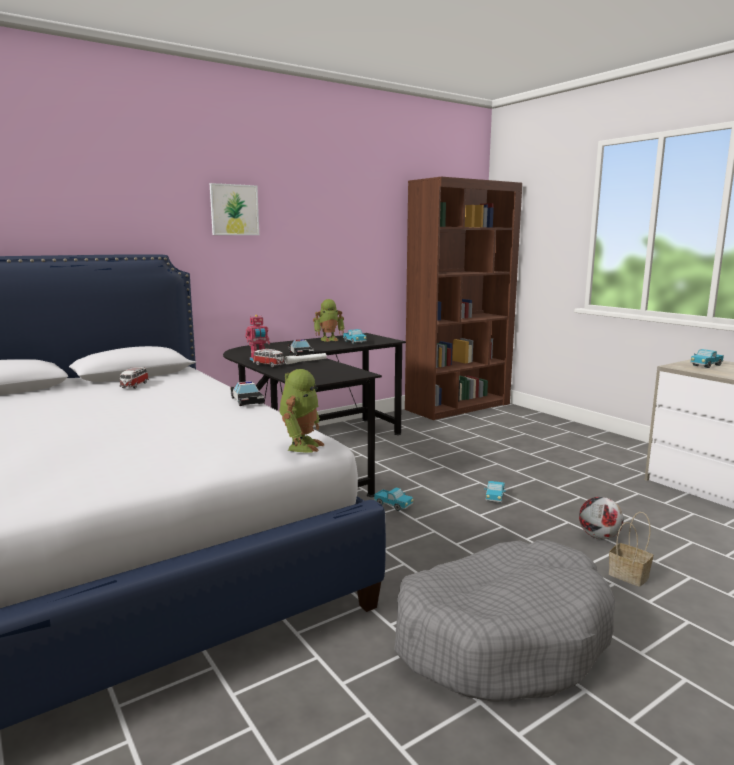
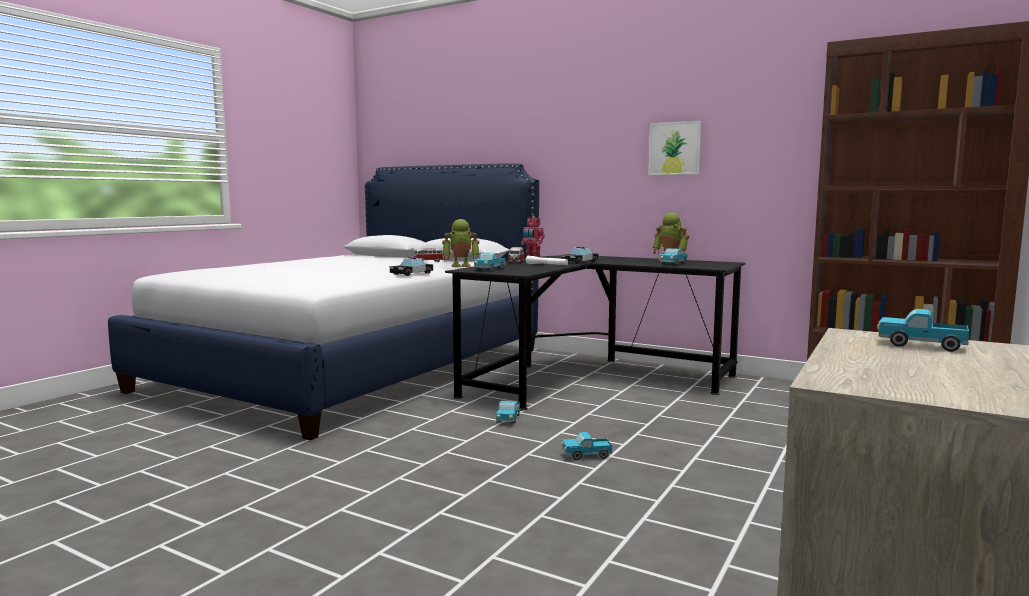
camera: 65 degrees right, 5 degrees down
(234, 210) = (593, 119): picture -> picture (675, 148)
(301, 446) = (301, 287): toy robot -> toy robot (461, 266)
(317, 377) = (489, 269): none -> toy truck
(502, 637) = (279, 486): grey dog bed -> none
(599, 536) = (535, 518): football -> none
(630, 576) = (437, 540): basket -> none

